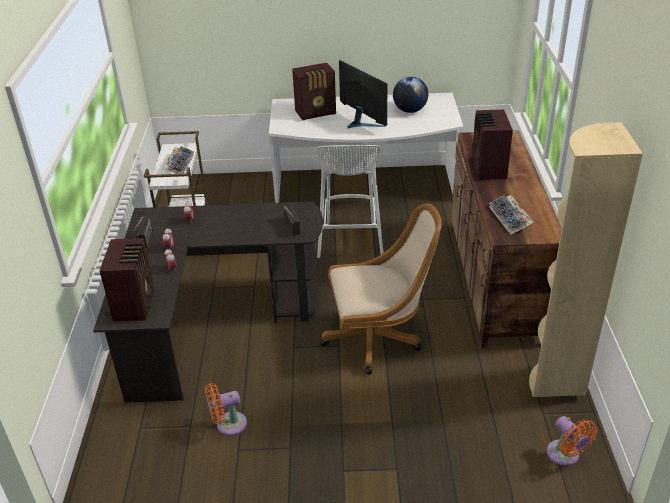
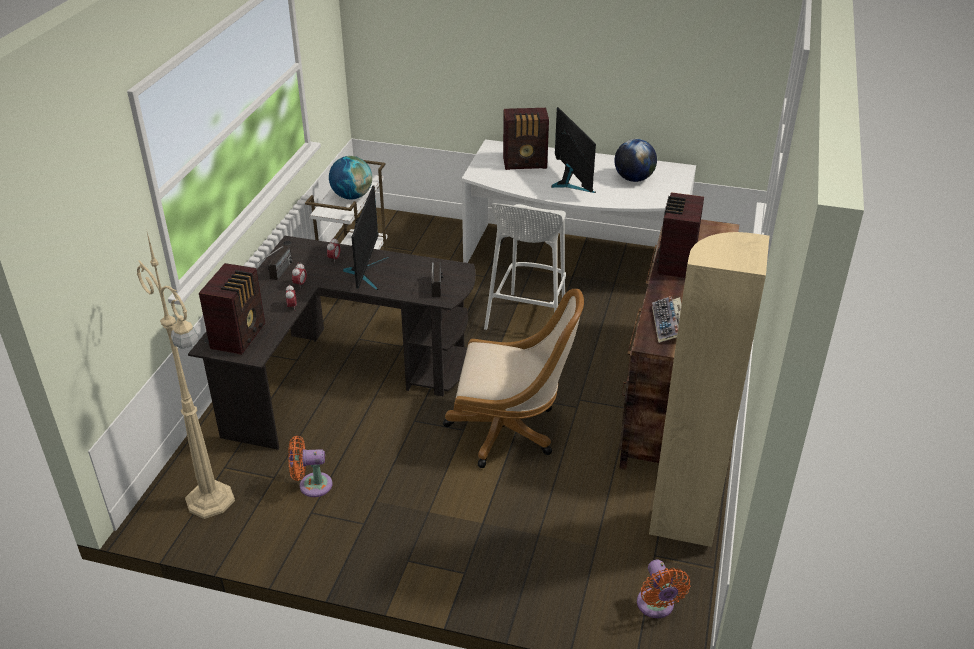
camera: 15 degrees right, 0 degrees up
(141, 462) = (211, 501): none -> beige floor lamp
(179, 164) = (352, 196): keyboard -> globe
(224, 226) = (366, 272): none -> monitor

